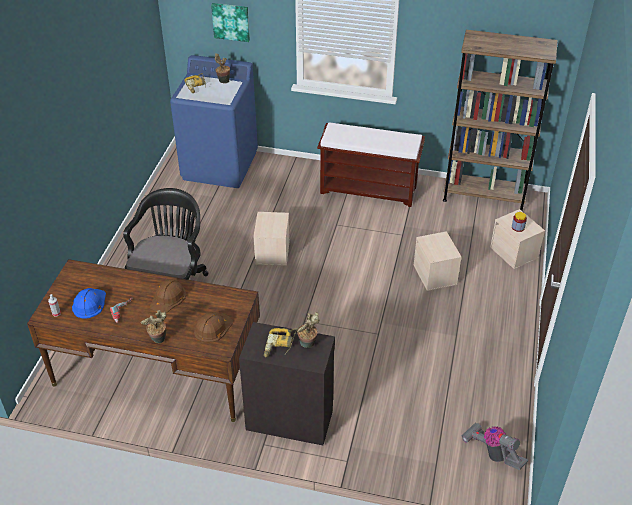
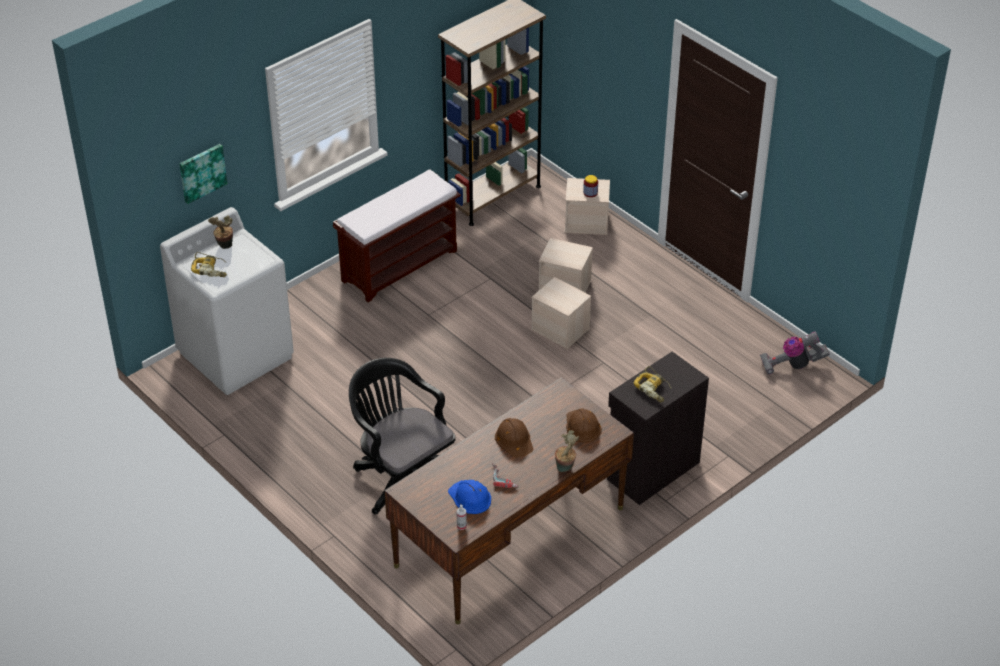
camera: 55 degrees left, 0 degrees up
(220, 166) = (236, 354): blue washing machine -> white washing machine
(273, 252) = (423, 379): beige storage box -> beige storage box (561, 329)
(308, 345) = (668, 371): potted plant -> none

